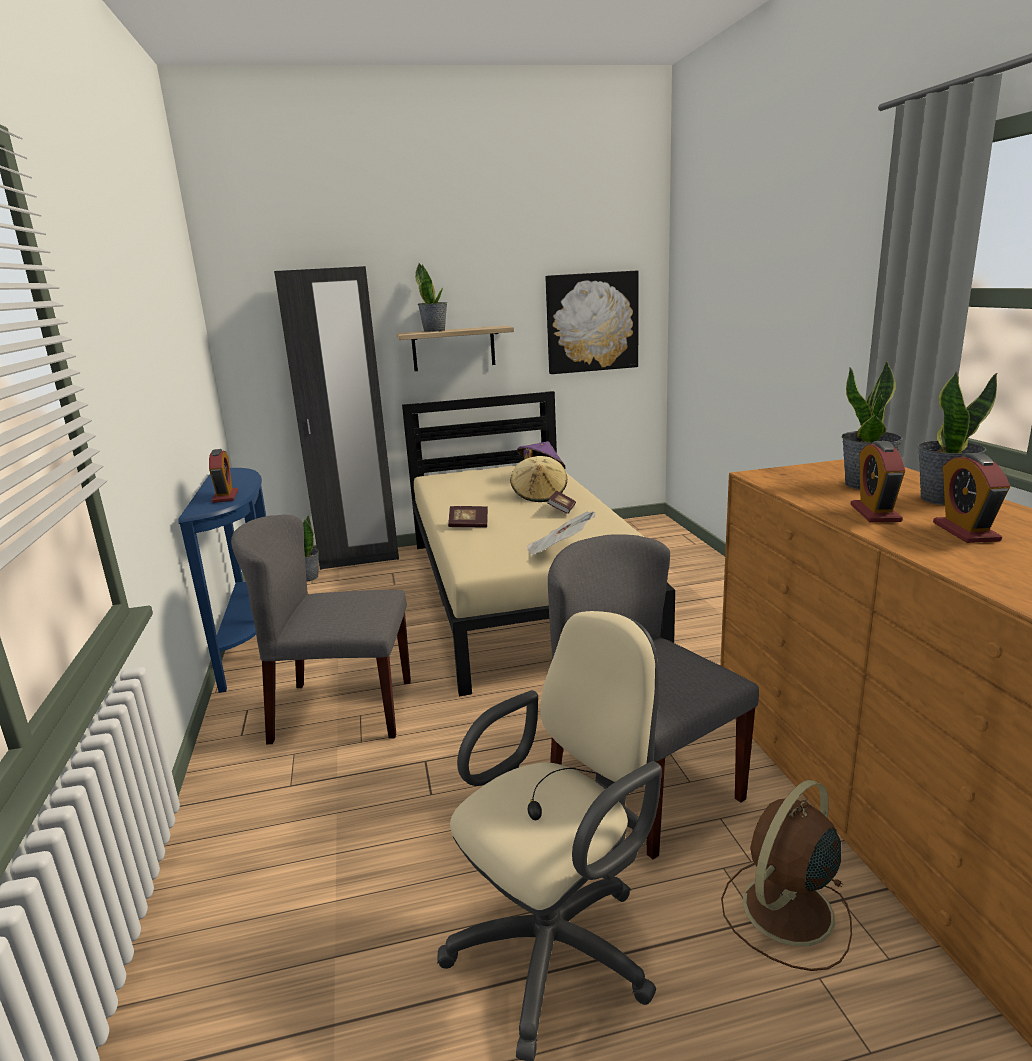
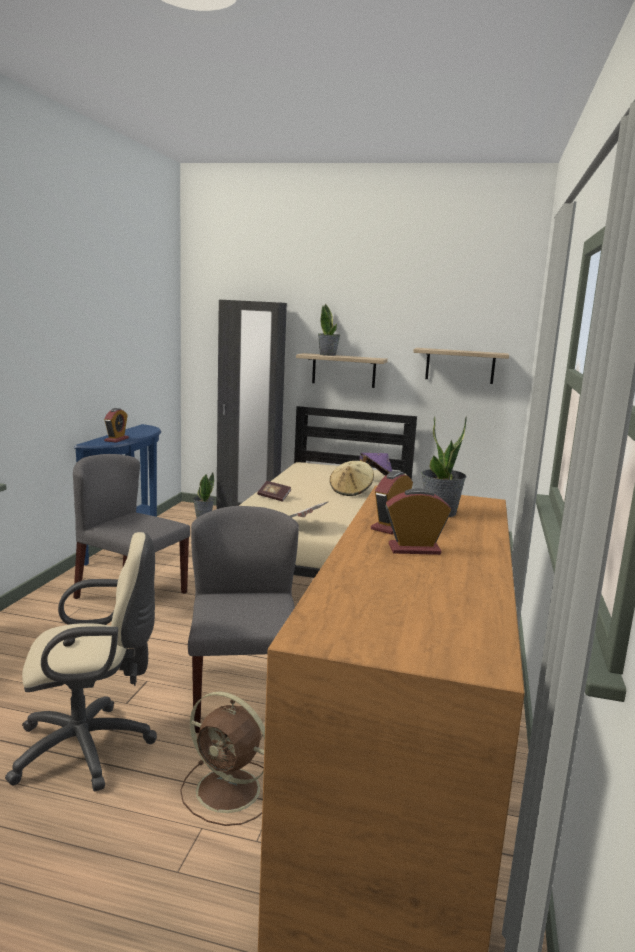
camera: 25 degrees right, 5 degrees down
(562, 510) = (349, 503): book -> none
(592, 322) = (460, 366): picture -> shelf
(785, 912) = (230, 791): brown fan -> brown fan turned 135 degrees counterclockwise
(943, 499) = (464, 532): potted plant -> none
(965, 532) = (414, 549): alarm clock -> alarm clock turned 60 degrees clockwise

